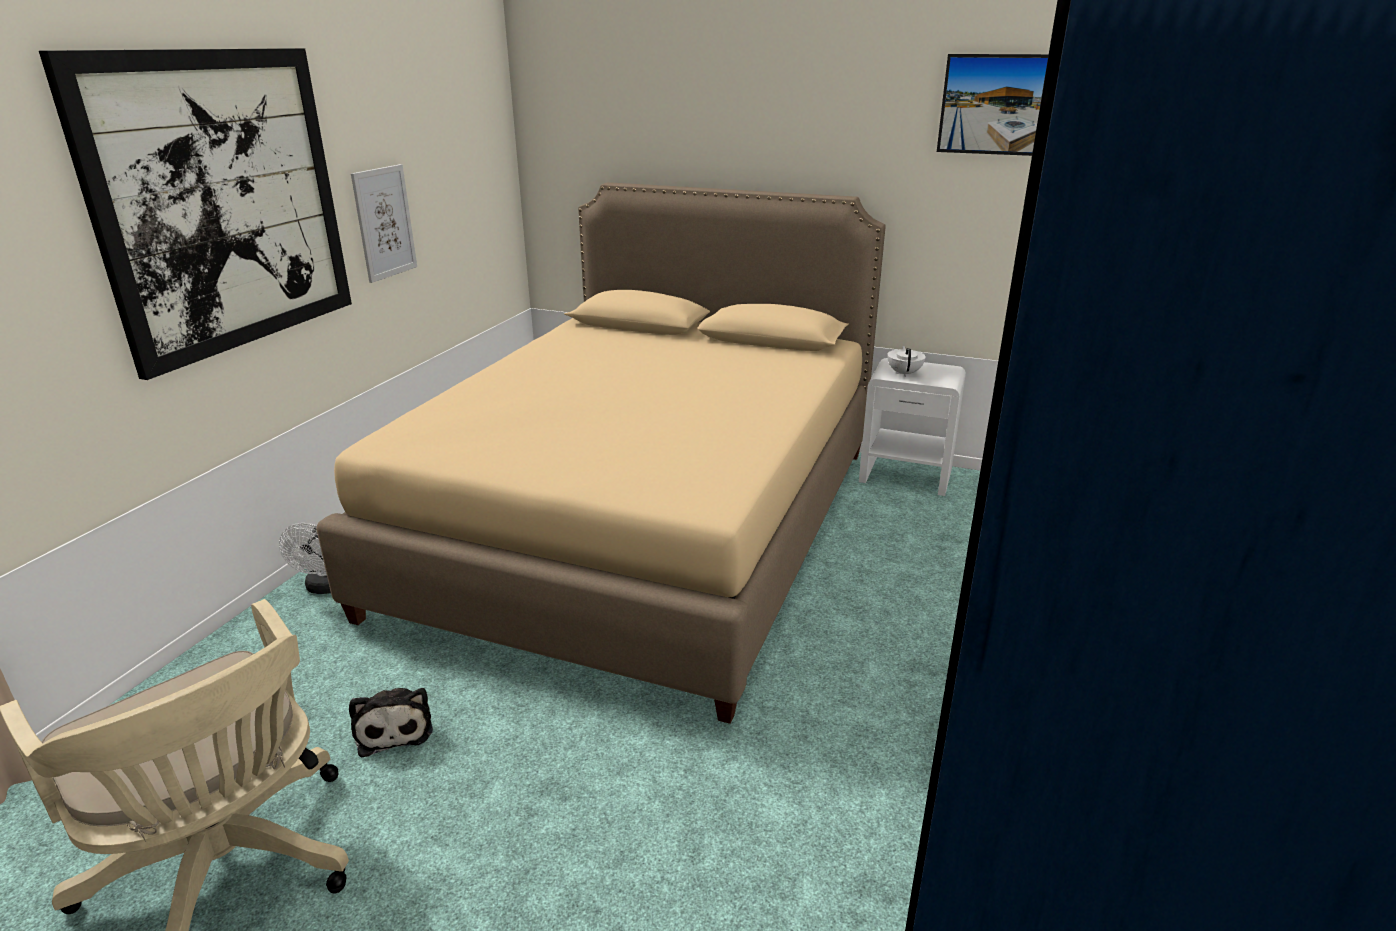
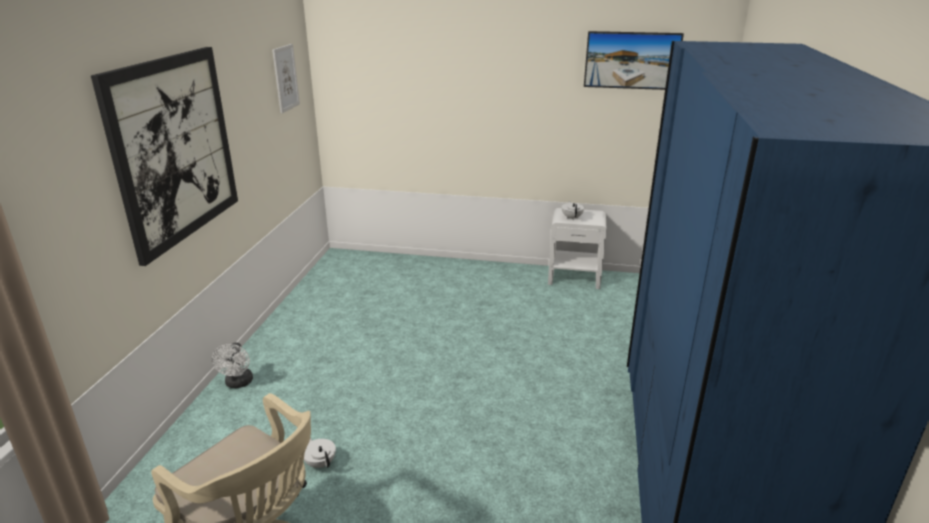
camera: 10 degrees left, 0 degrees up
(384, 222) = (250, 146): picture -> picture (285, 78)
(394, 728) = (320, 463): plush toy -> white teapot
(645, 525) = (427, 324): beige bed -> none

